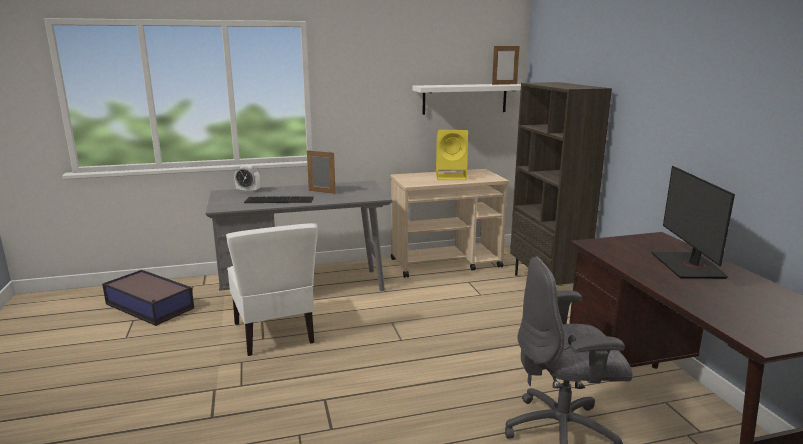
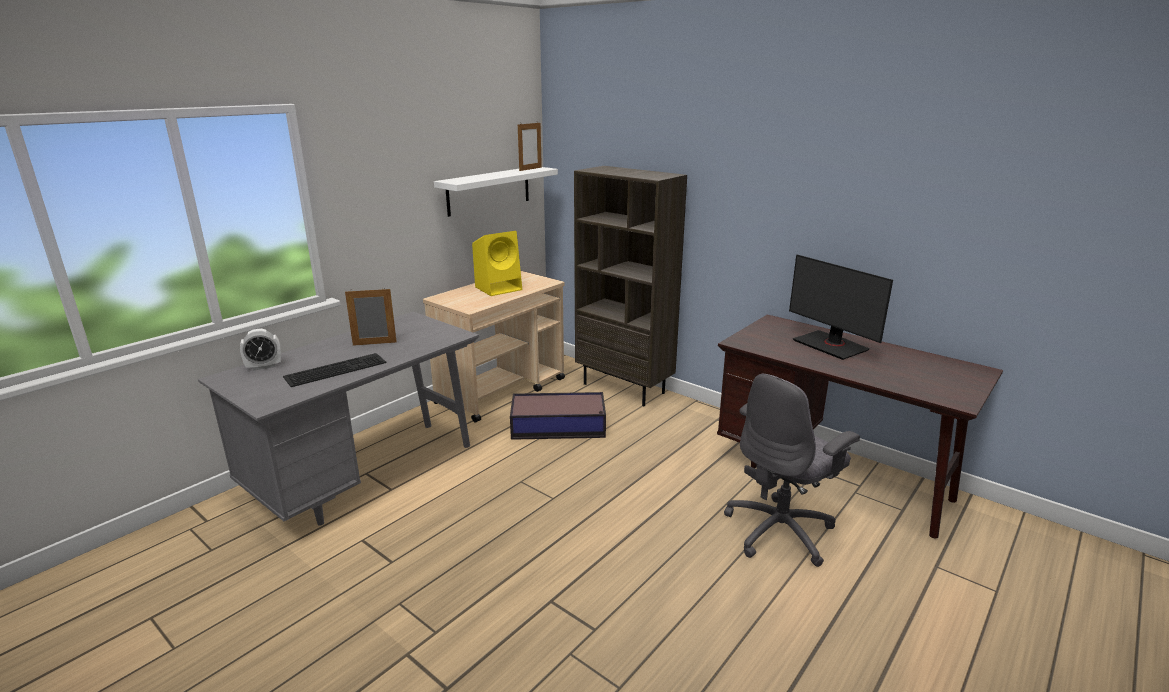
camera: 35 degrees left, 5 degrees up
(150, 306) = (154, 586): storage box -> storage box (559, 426)
(275, 333) = (399, 548): white chair -> none

